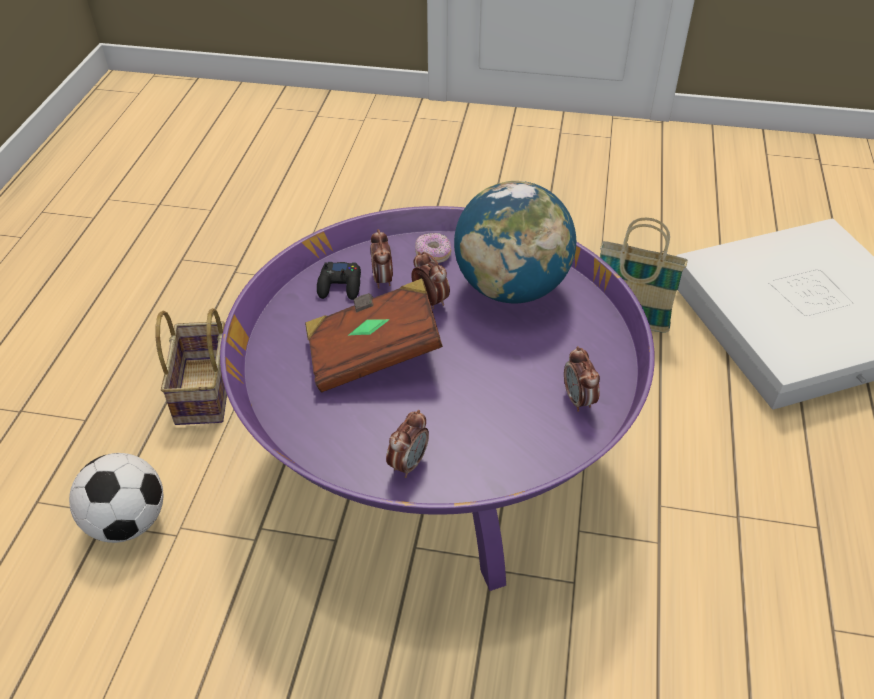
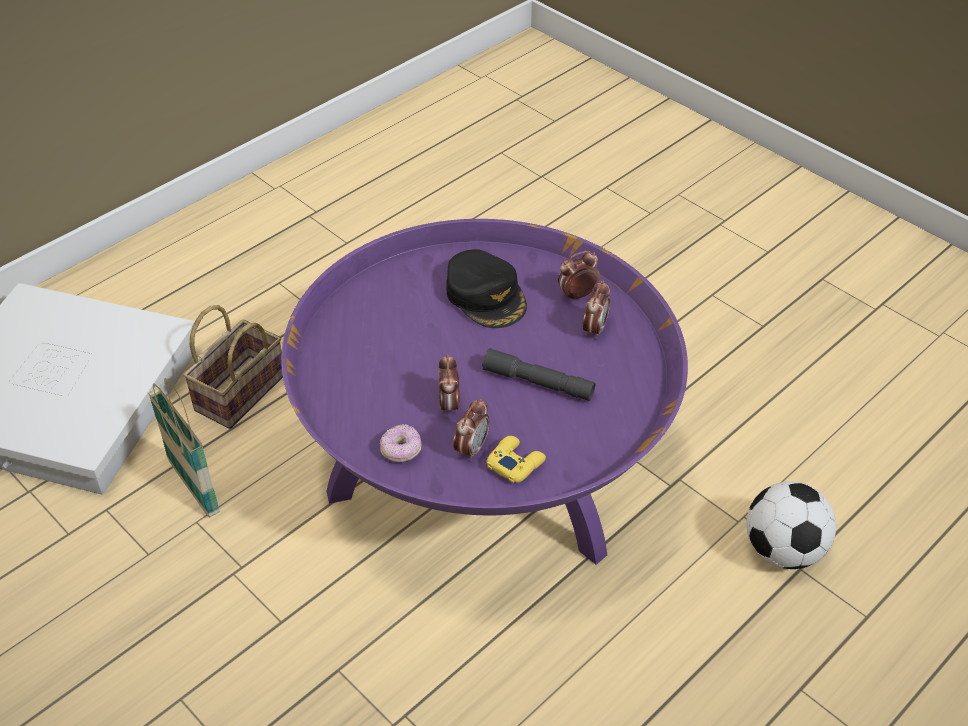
camera: 145 degrees left, 0 degrees up
(206, 392) = (658, 650): basket -> basket (240, 390)
(340, 286) = (515, 463): black game controller -> yellow game controller
(373, 353) = (538, 383): brown book -> grey flashlight
(497, 412) = (486, 296): none -> black cap
(511, 288) = (370, 380): globe -> none
(578, 400) = (422, 276): alarm clock -> alarm clock (594, 329)

